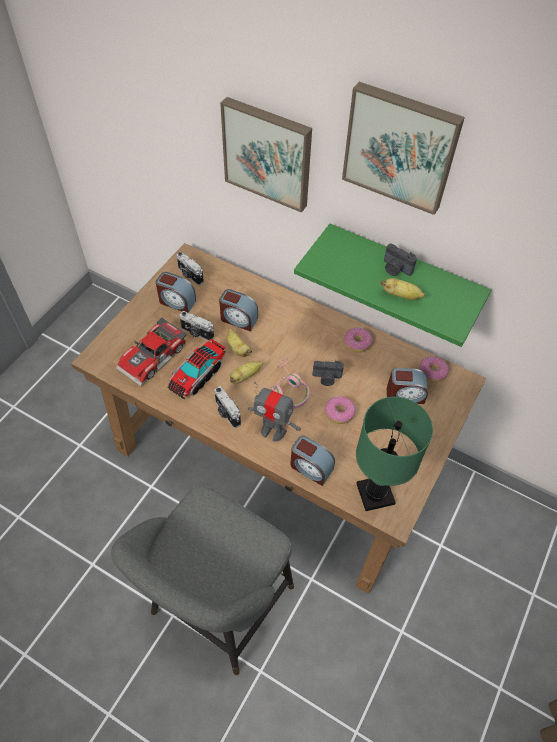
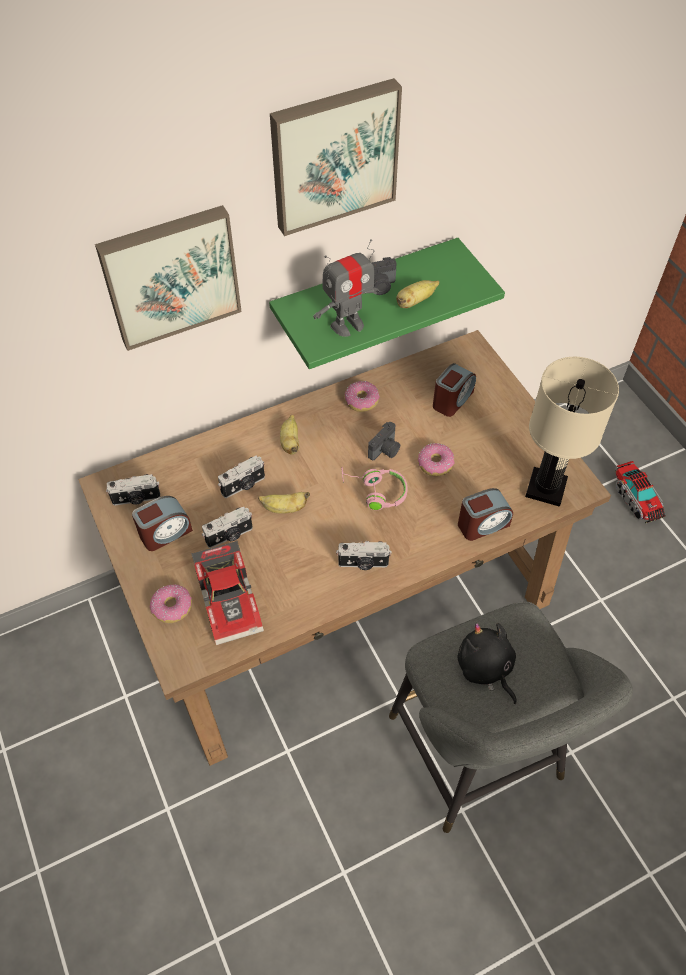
camera: 55 degrees left, 0 degrees up
(197, 375) = (290, 566): toy truck -> toy truck (636, 498)
(212, 537) = (486, 668): none -> black plush toy
(238, 319) = (244, 486): alarm clock -> camera
(245, 376) = (327, 521): banana -> banana (290, 442)
(273, 431) = (416, 533): toy robot -> toy robot (347, 325)
(374, 493) = (545, 488): green table lamp -> beige table lamp
(432, 372) = (442, 363): donut -> donut (172, 607)

